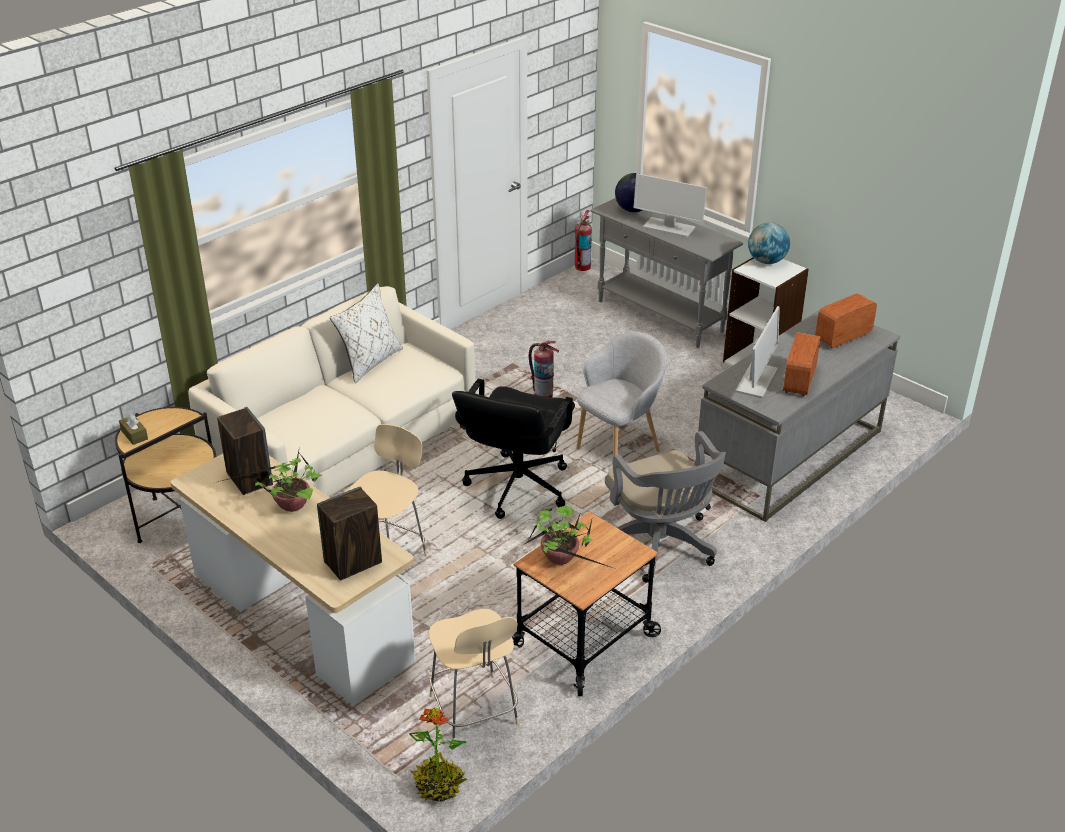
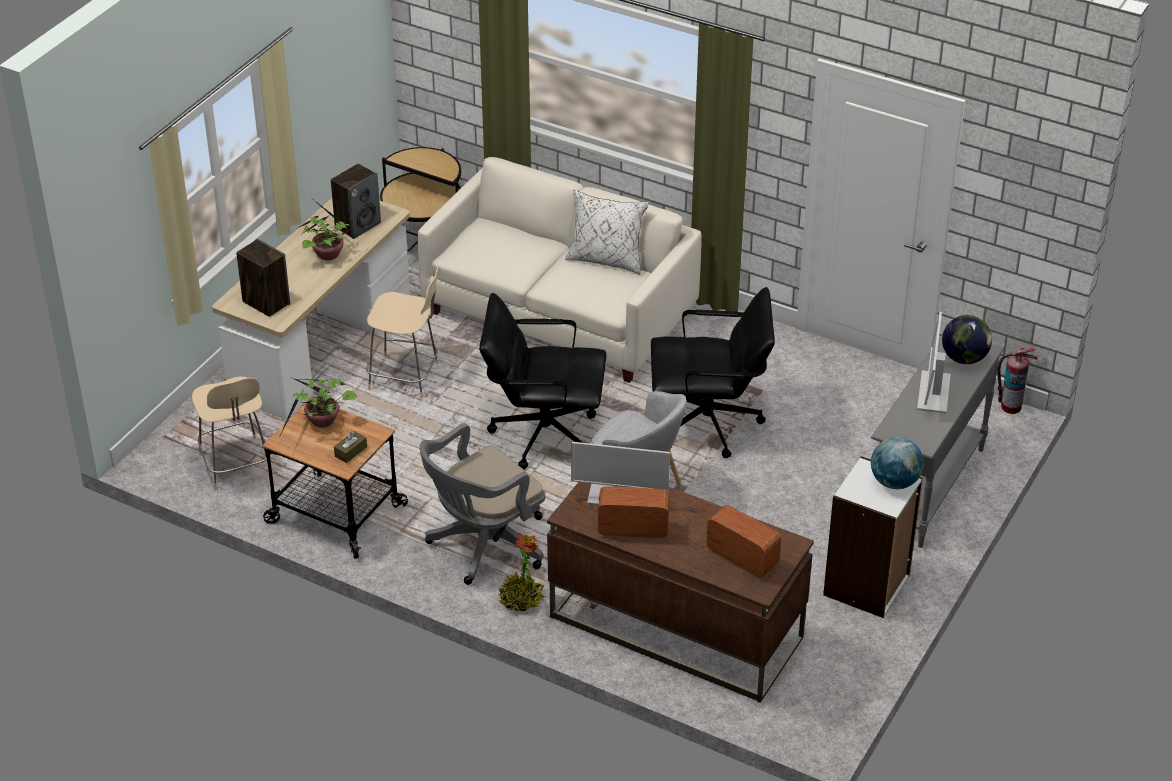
camera: 75 degrees right, 5 degrees up
(134, 435) = (411, 157): brown tissue box -> brown tissue box (351, 452)
(439, 785) = (156, 462): potted plant -> potted plant (520, 600)
(474, 712) = (236, 466): beige chair -> beige chair turned 75 degrees counterclockwise
(543, 396) = (709, 424): fire extinguisher -> black office chair
(789, 457) = (675, 627): grey desk -> brown desk

